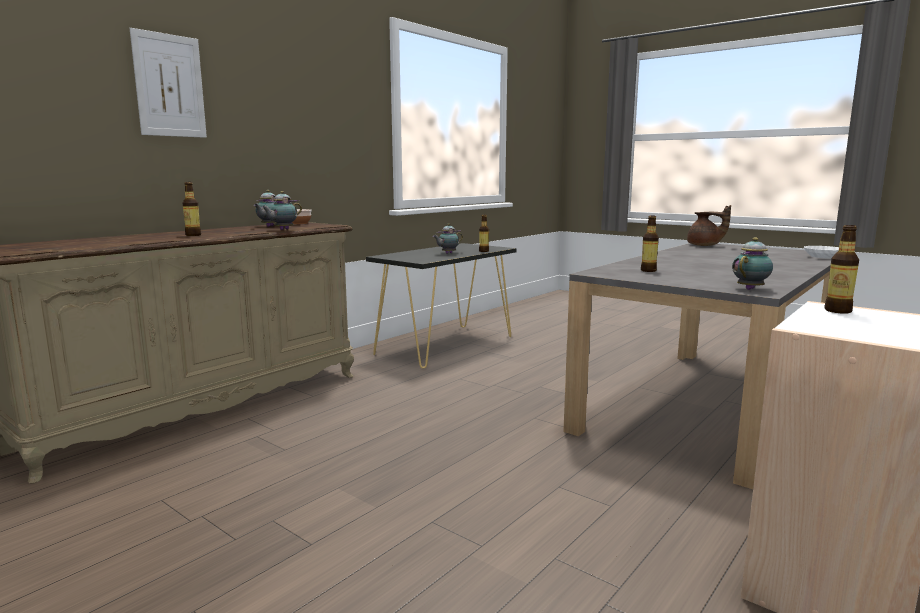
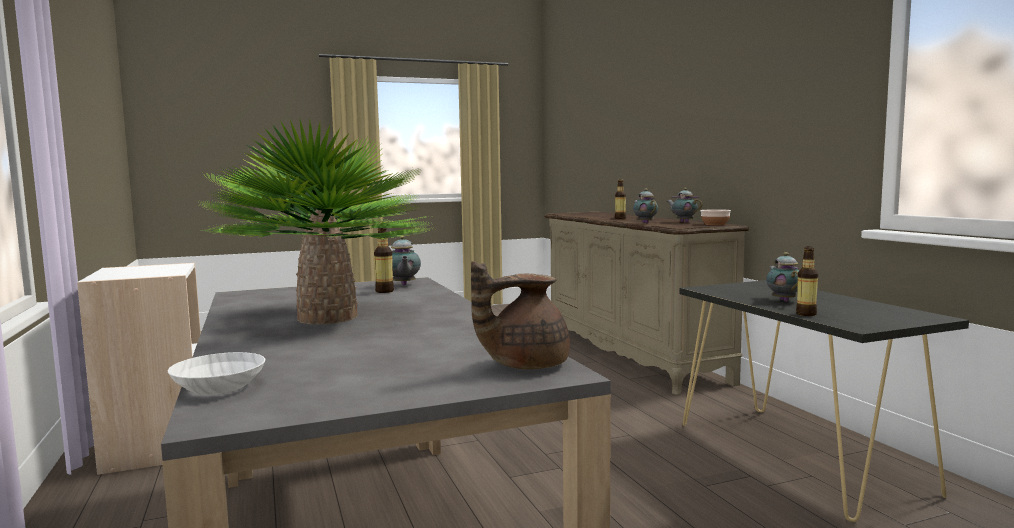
camera: 120 degrees right, 5 degrees down
(169, 85) = (672, 104): picture -> none
(731, 265) = (328, 317): none -> potted plant
(751, 289) = (250, 294): teapot -> teapot (403, 285)
(838, 311) = (162, 273): bottle -> none

